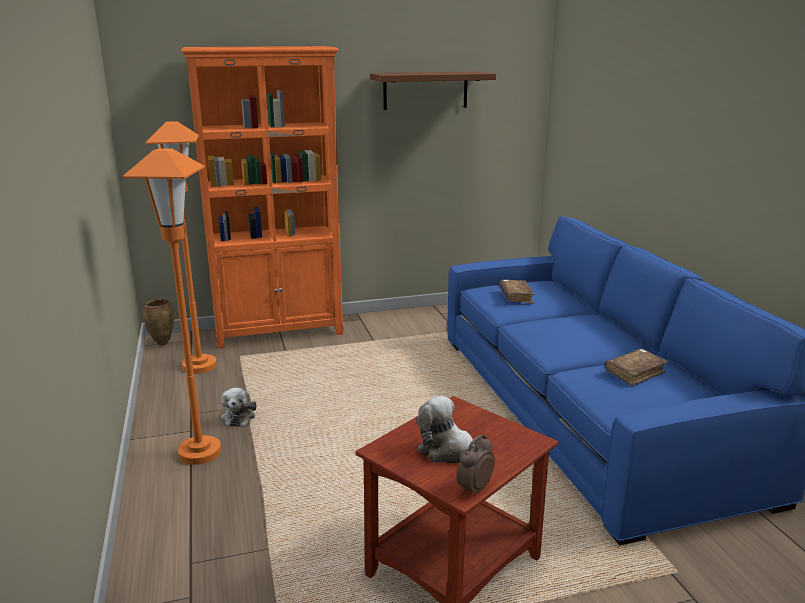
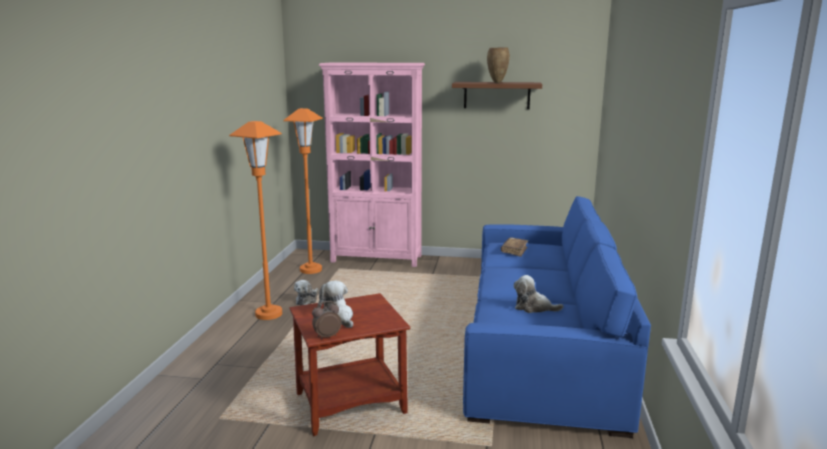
camera: 25 degrees right, 5 degrees down
(162, 344) = (301, 254): brown vase -> brown vase (496, 83)
(280, 331) = (377, 259): orange bookcase -> pink bookcase
(635, 373) = (533, 307): brown book -> plush toy

